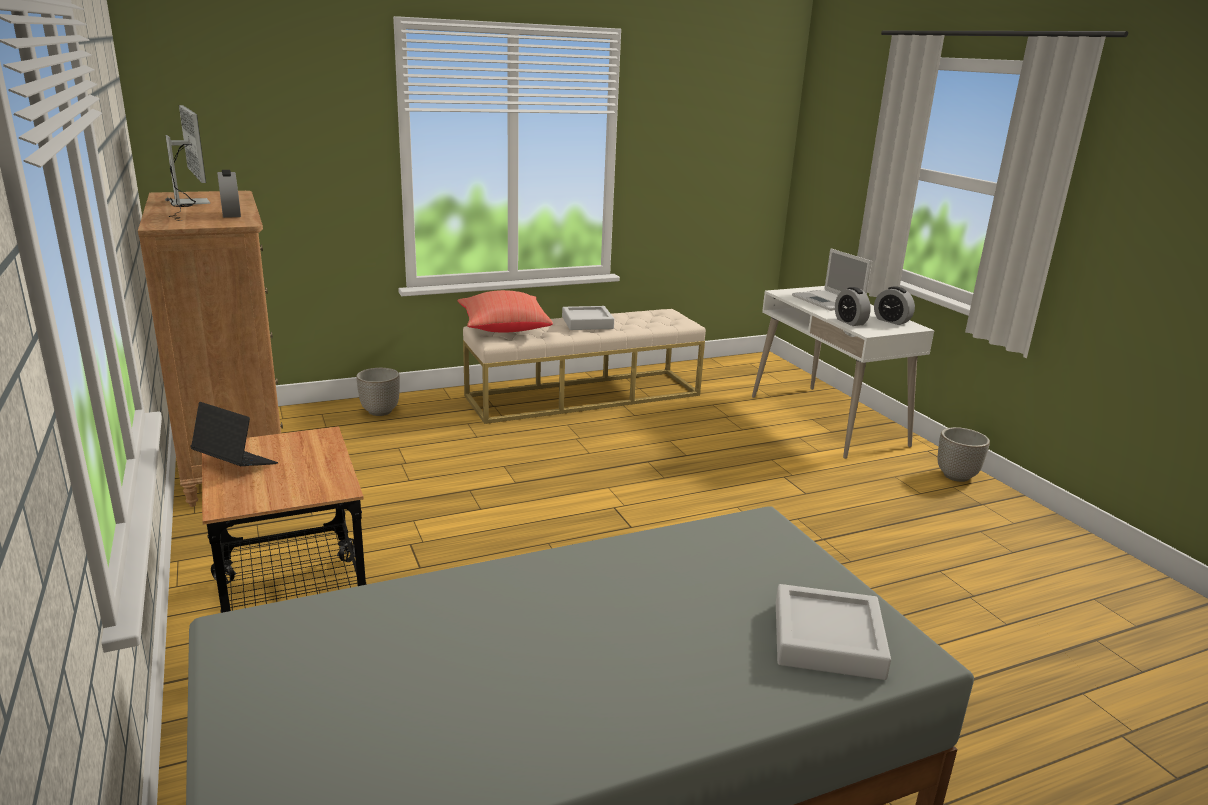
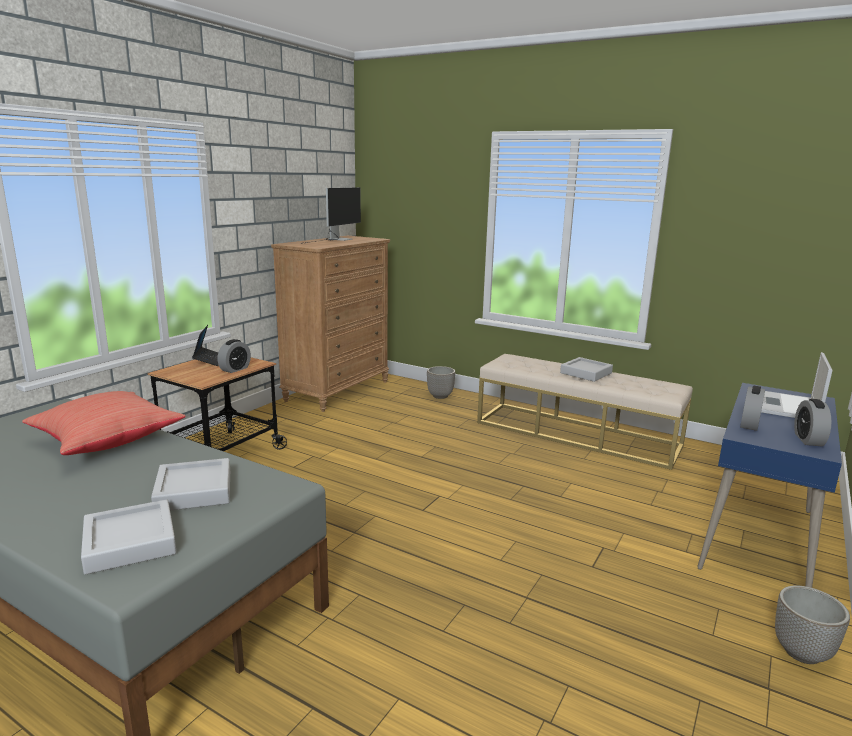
camera: 55 degrees right, 5 degrees down
(231, 214) = (330, 244): alarm clock -> alarm clock (235, 369)
(503, 329) = (520, 360): red pillow -> red pillow (106, 441)
(723, 576) = (194, 491): none -> grey tray
(827, 420) = (758, 538): white desk -> blue desk

